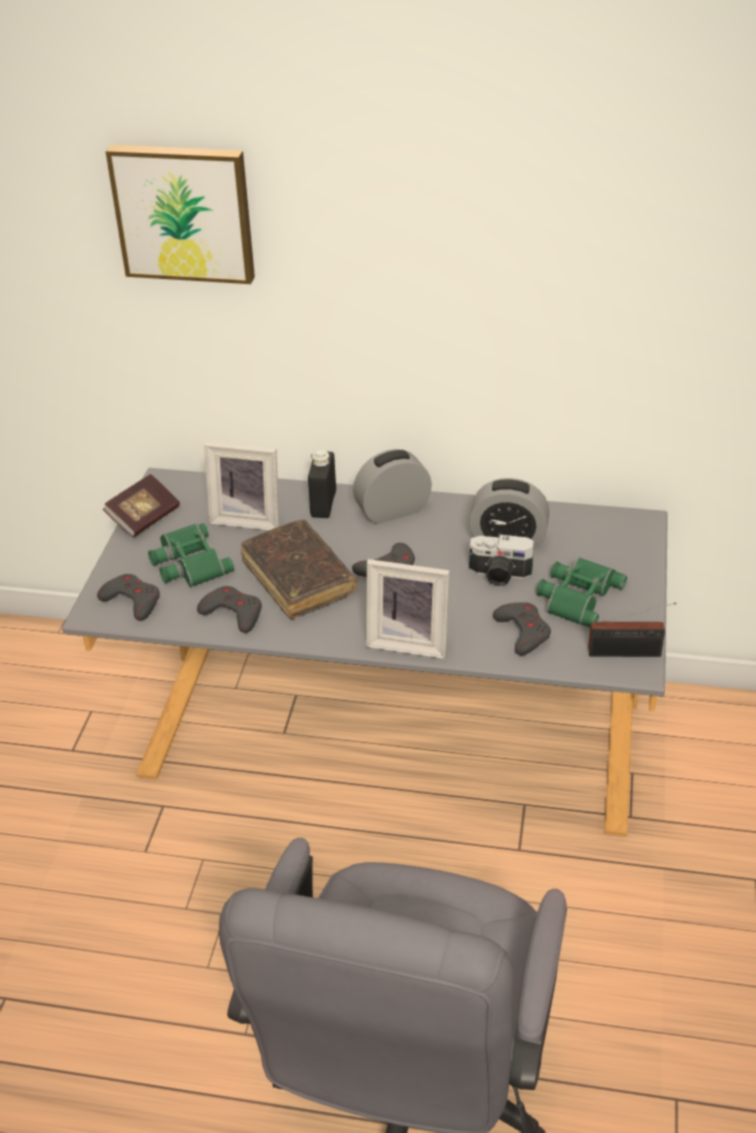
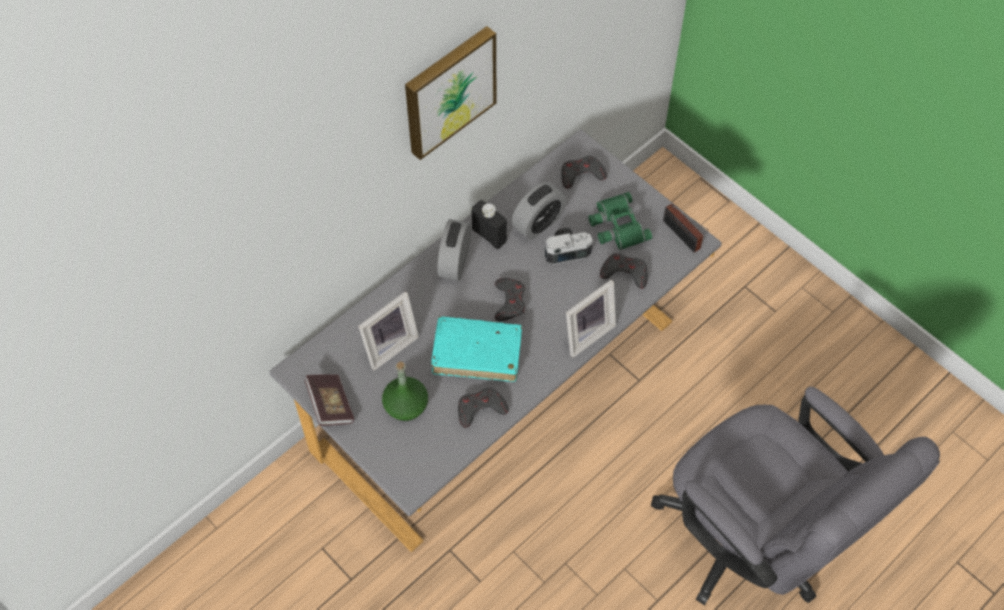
camera: 55 degrees left, 20 degrees up
(132, 601) = (418, 459): grey game controller -> grey game controller (581, 174)
(184, 212) = (274, 196): picture -> picture (448, 90)
(188, 563) = (406, 406): green binoculars -> green bottle
(298, 578) = (477, 353): brown book -> turquoise book
(323, 504) = (412, 294): black bottle -> black bottle (489, 235)
(499, 575) = (566, 249): camera -> camera turned 150 degrees counterclockwise
(628, 653) = (682, 237): radio -> radio turned 105 degrees clockwise

